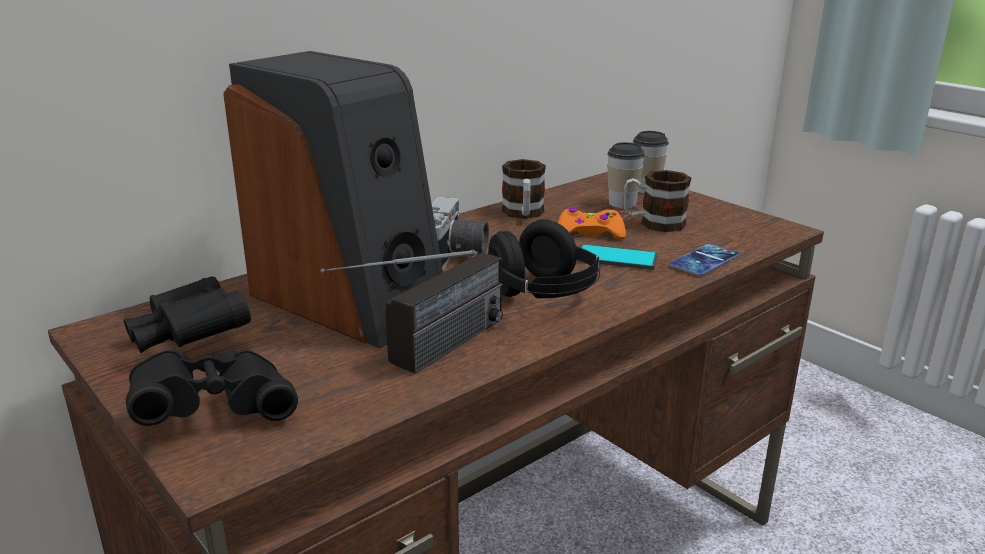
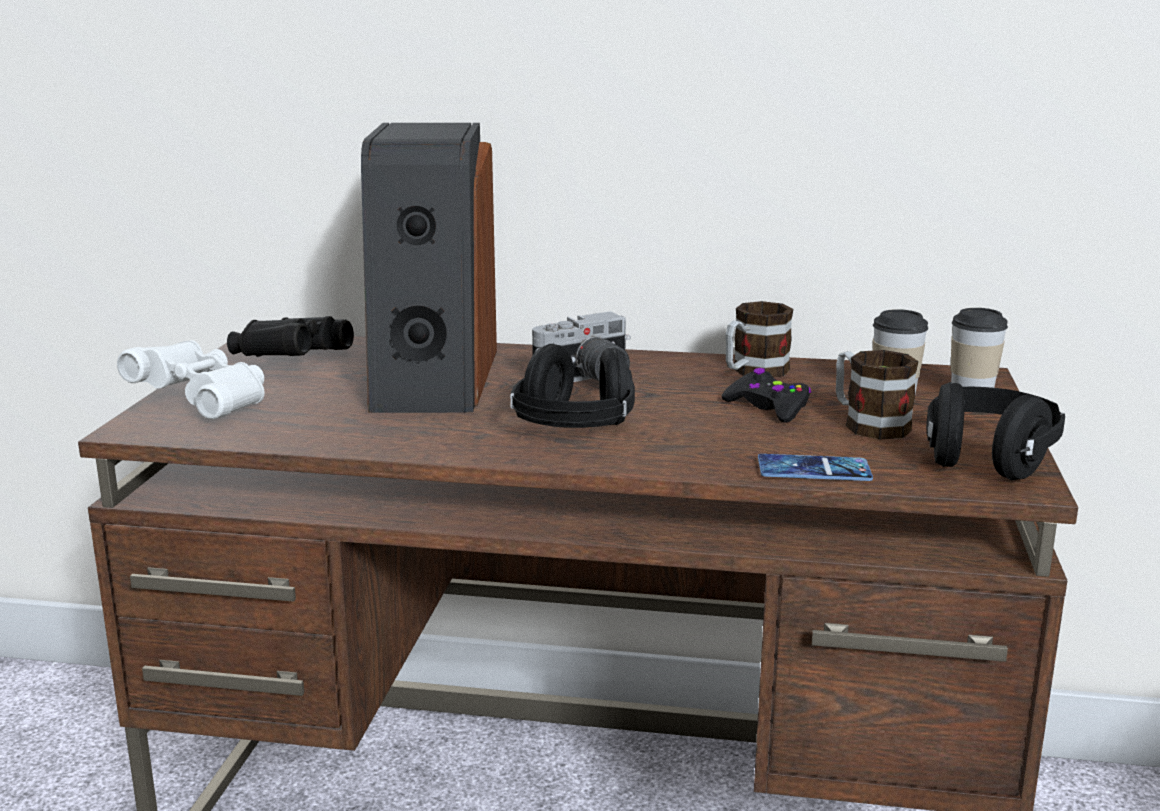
camera: 50 degrees right, 5 degrees down
(214, 411) = (204, 403): black binoculars -> white binoculars
(426, 356) = (380, 429): radio -> none
(589, 233) = (768, 407): orange game controller -> black game controller
(617, 258) = (728, 433): phone -> none
(743, 222) = (988, 460): none -> black headphones

